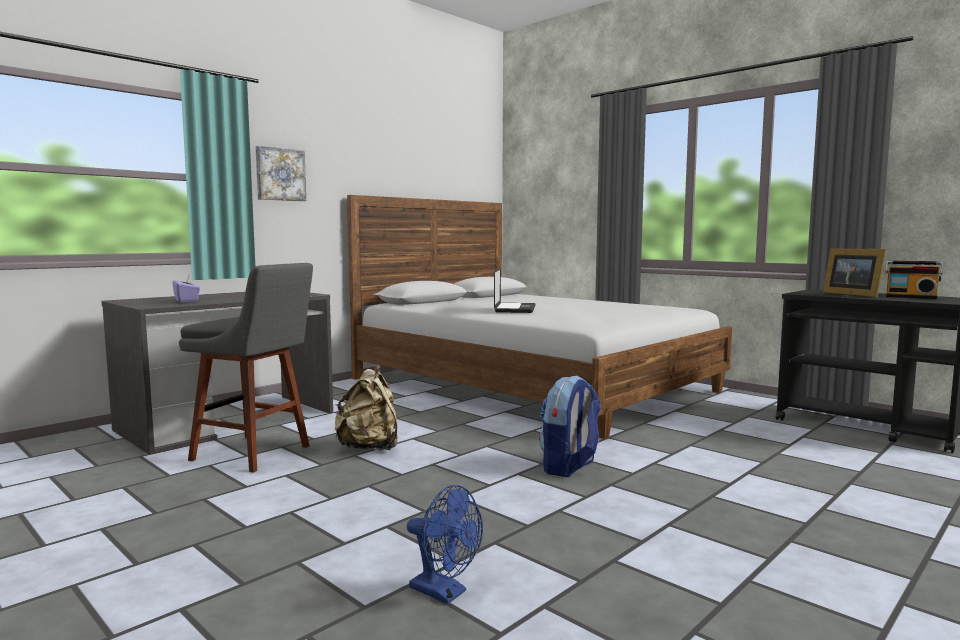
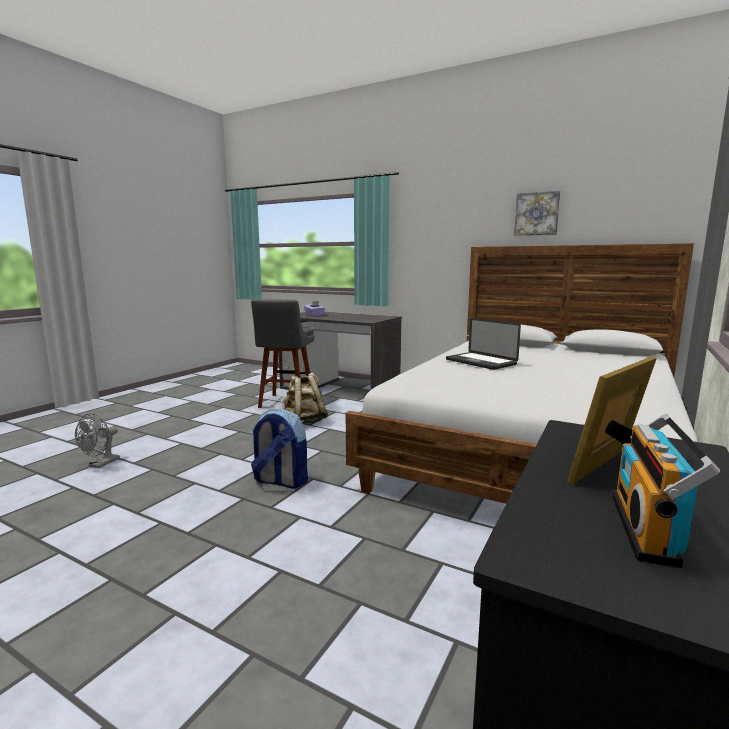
camera: 75 degrees right, 5 degrees up
(280, 174) = (419, 235): picture -> picture (537, 214)
(445, 592) = (101, 464): blue fan -> grey fan
(515, 309) = (480, 362): laptop -> laptop turned 60 degrees clockwise

